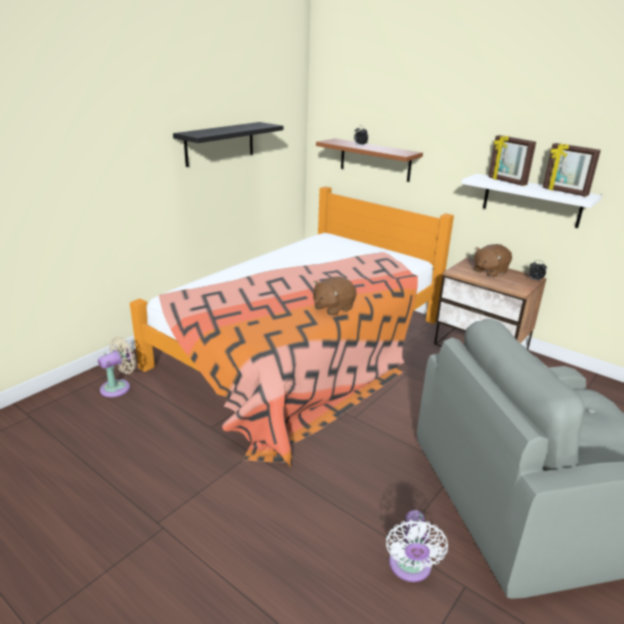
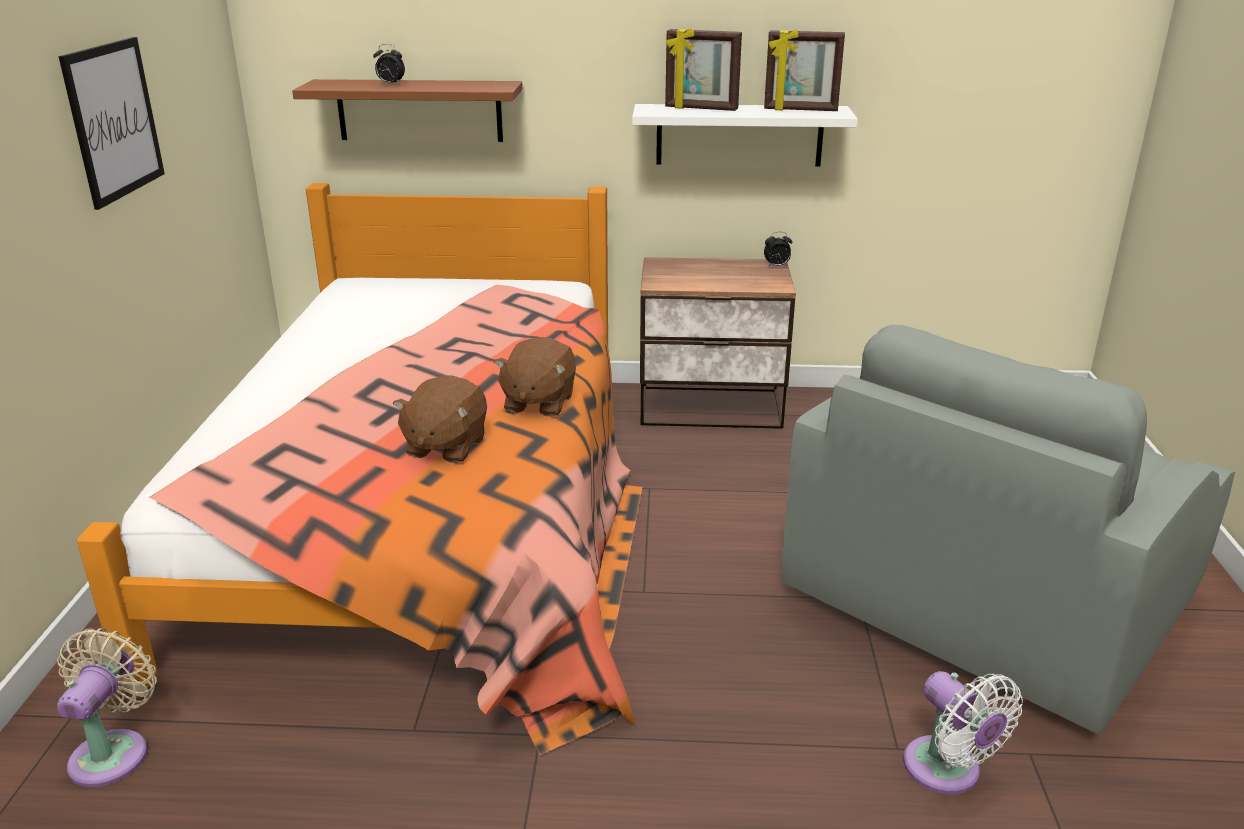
camera: 35 degrees left, 0 degrees up
(220, 143) = (114, 120): black shelf -> picture
(489, 271) = (703, 270): brown plush toy -> brown plush toy (445, 446)

